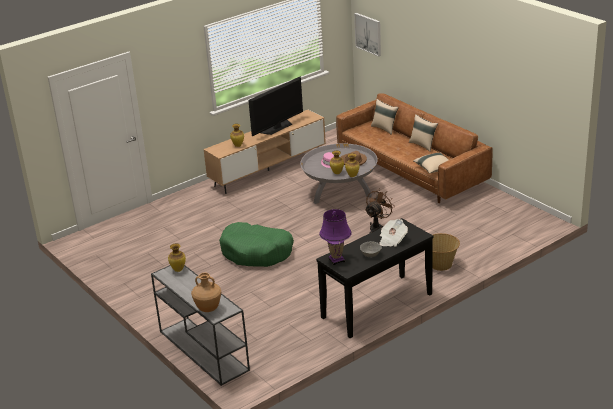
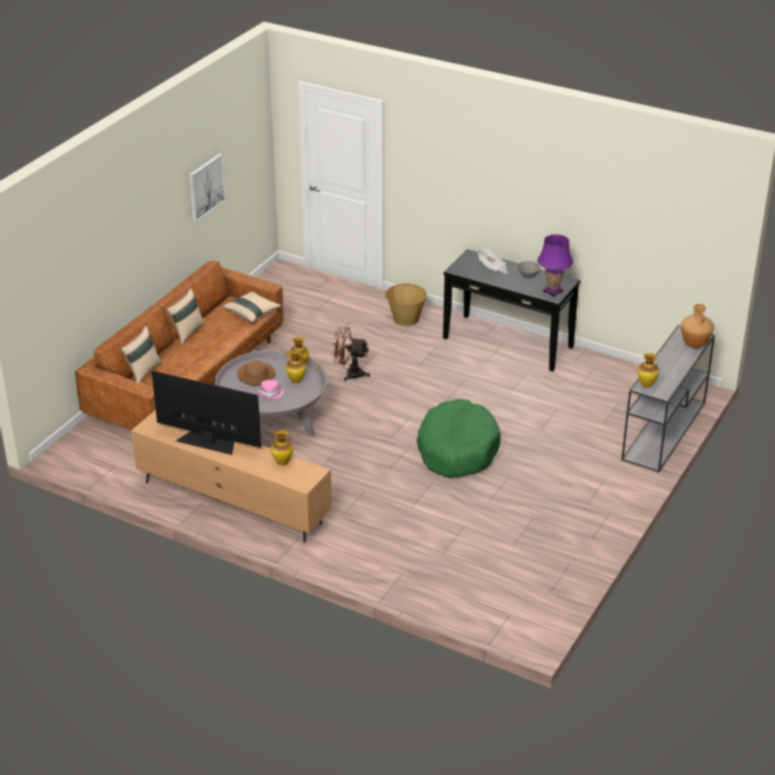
camera: 115 degrees left, 5 degrees up
(368, 34) = (38, 301): picture -> picture (206, 187)

